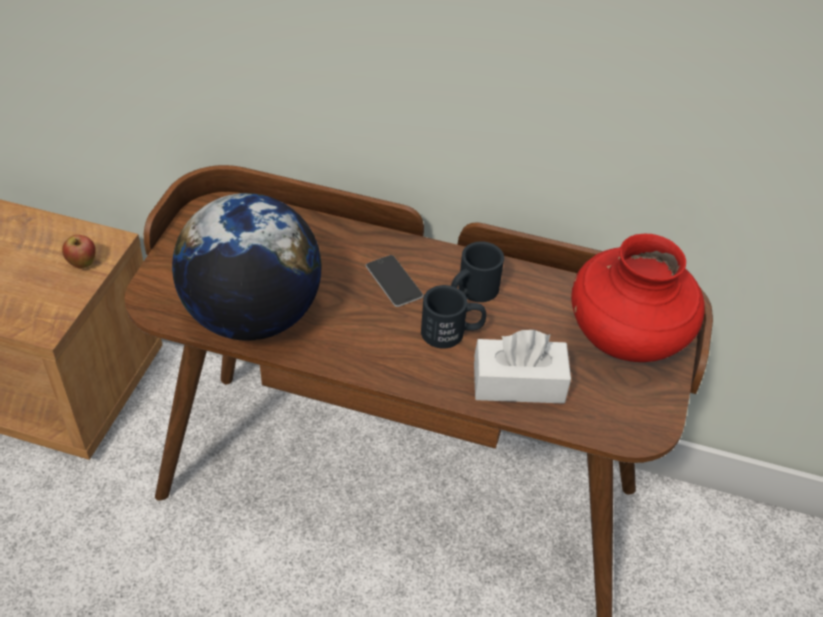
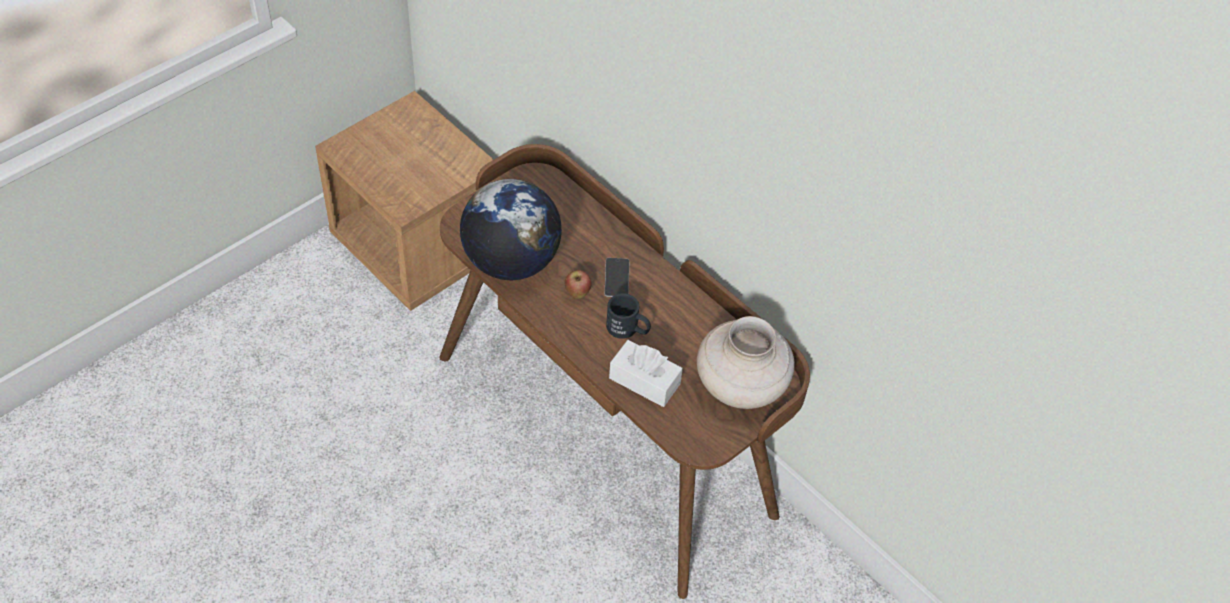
camera: 30 degrees right, 5 degrees up
(83, 264) = (452, 174): apple -> apple (577, 293)
(471, 292) = (662, 308): black mug -> none
(626, 339) = (740, 387): red vase -> beige vase

